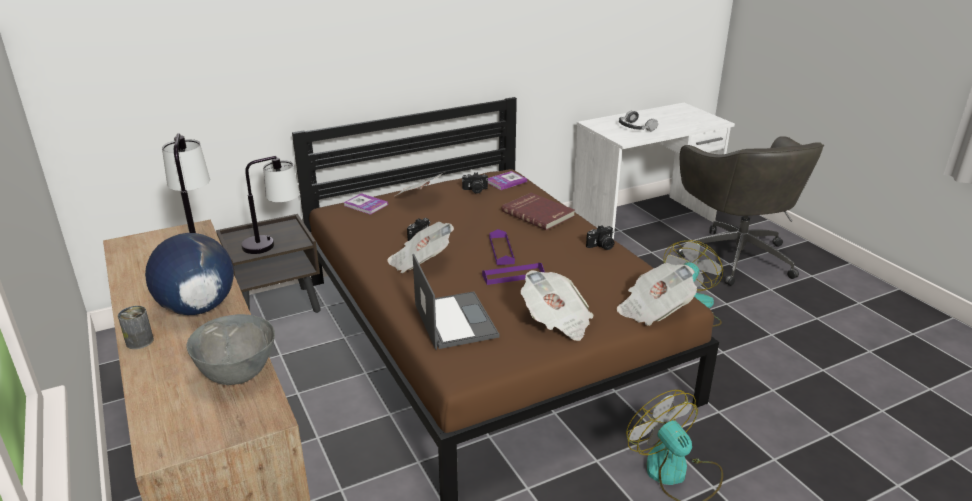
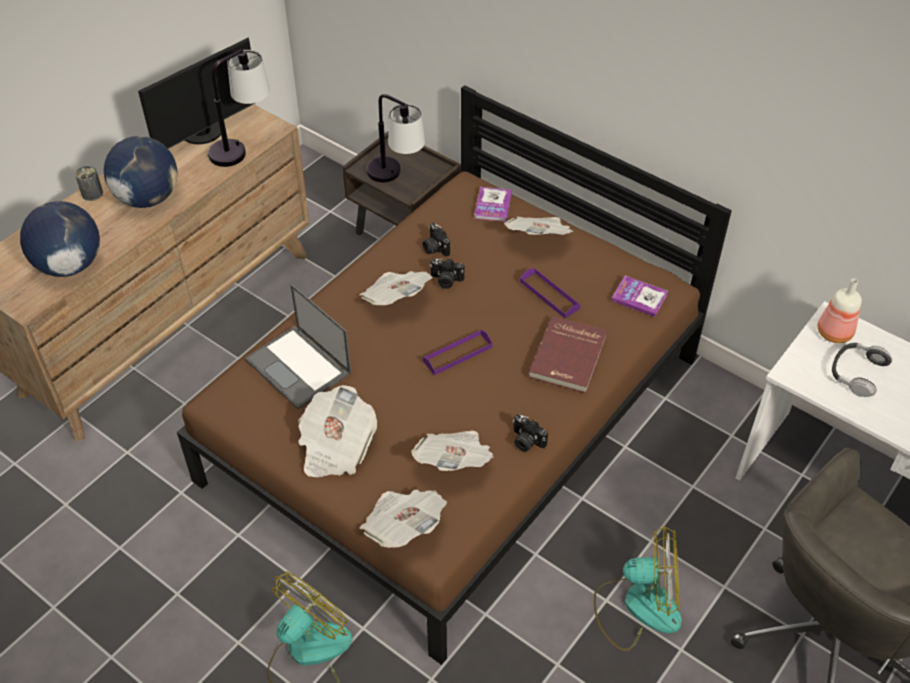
camera: 65 degrees right, 20 degrees up
(147, 261) = (205, 133): none -> monitor
(237, 375) = (69, 265): grey bowl -> globe
(454, 320) = (299, 367): laptop -> laptop turned 90 degrees clockwise
(475, 190) = (593, 278): camera -> camera (435, 248)
(513, 276) = (410, 383): purple tray -> purple tray (549, 295)
(603, 125) = (833, 333): none -> bottle
(603, 276) = (454, 462): none -> newspaper

